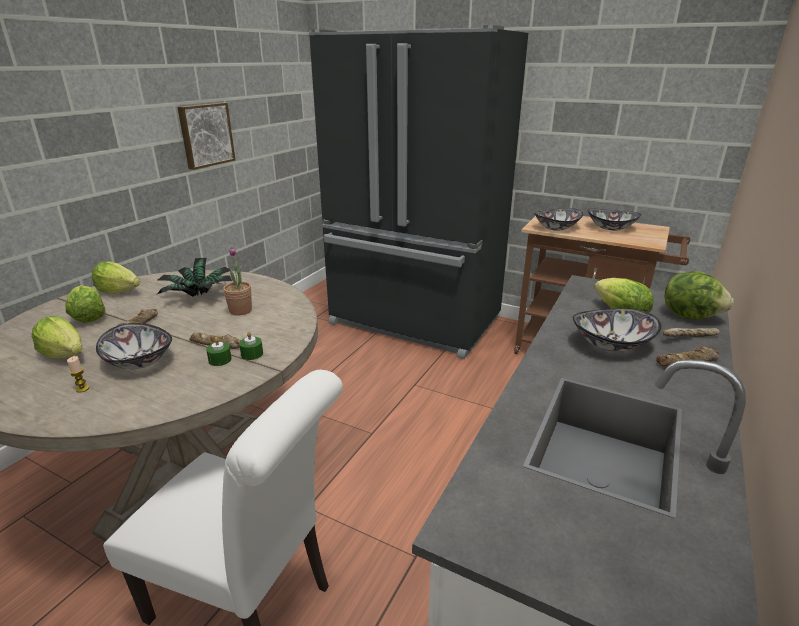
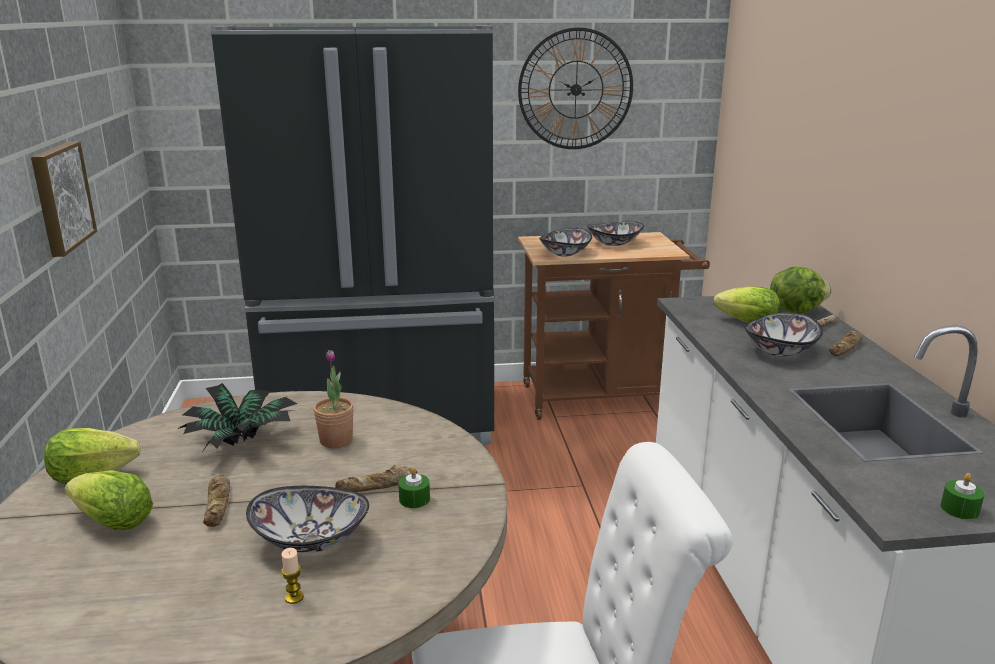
camera: 35 degrees left, 5 degrees down
(64, 354) = (178, 576): lettuce -> none
(252, 354) = (441, 479): green candle -> green candle (959, 509)
(608, 90) = (575, 89): none -> wall clock

